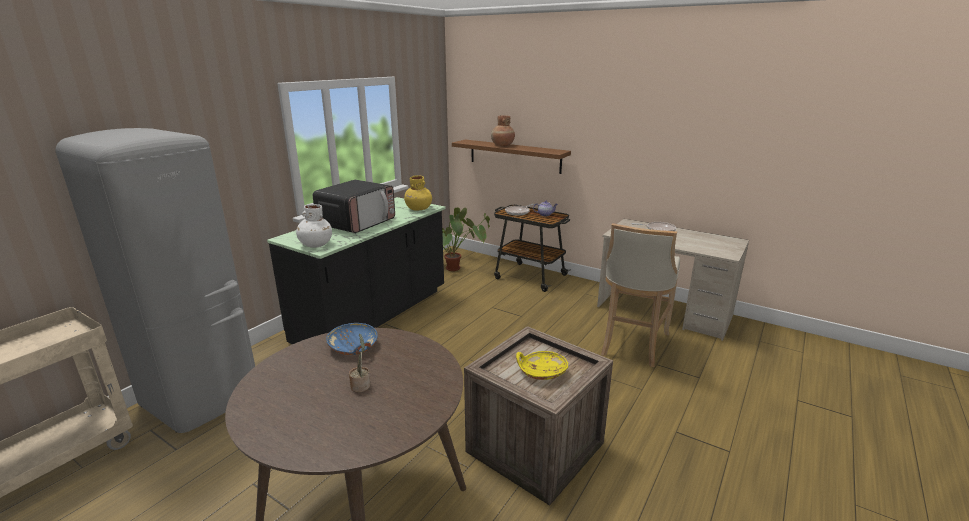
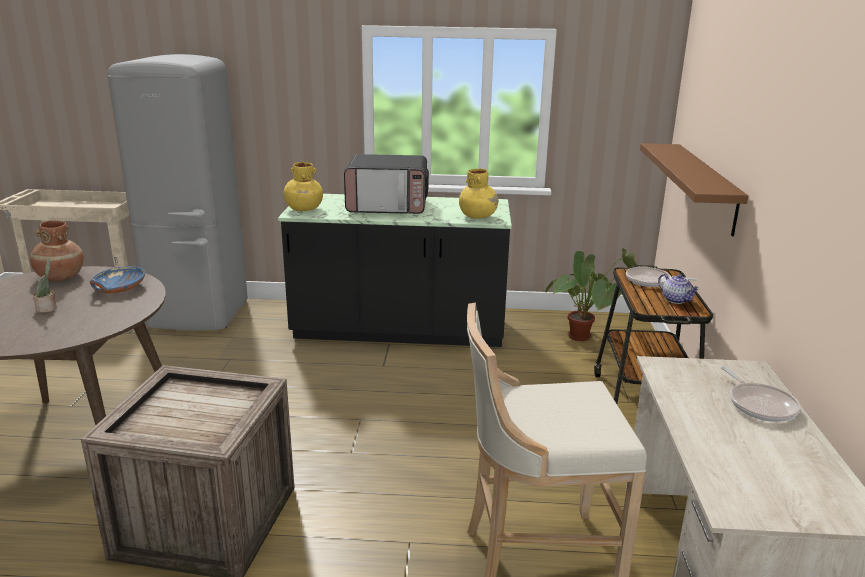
camera: 60 degrees right, 0 degrees up
(315, 245) = (304, 209): white vase -> yellow vase
(502, 145) = (684, 162): brown vase -> brown vase (60, 277)
(541, 372) = (183, 415): yellow bowl -> none

